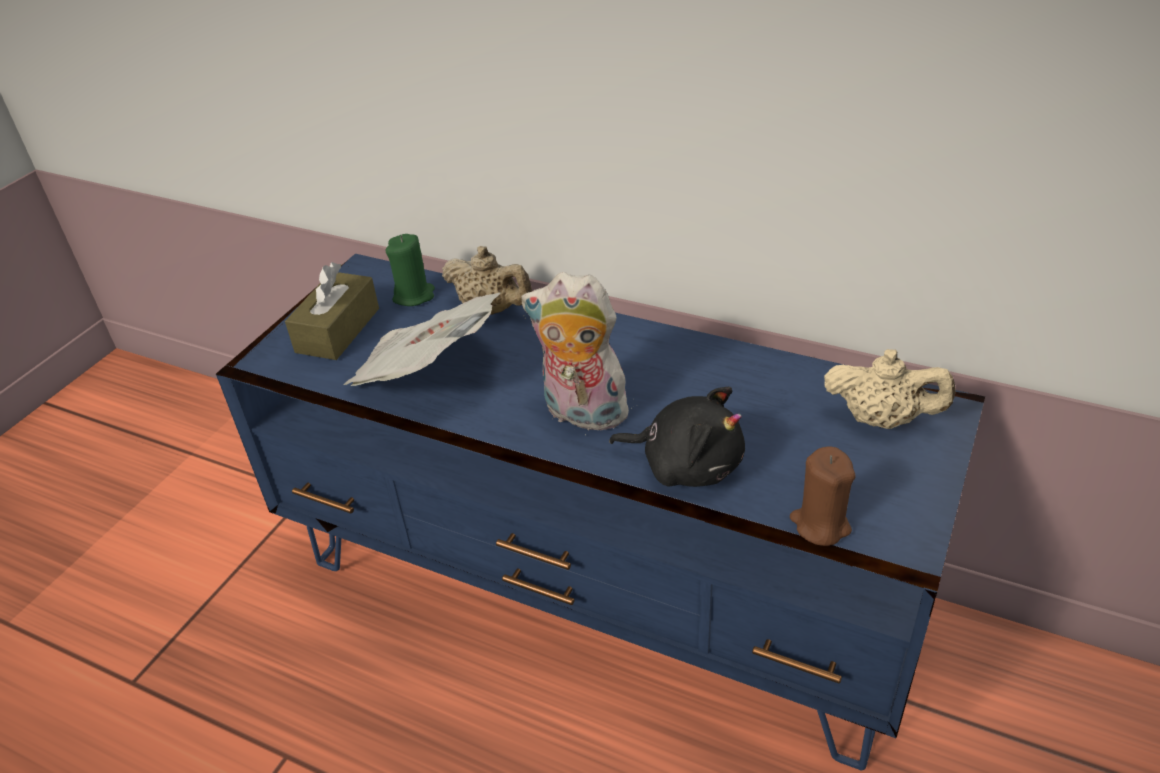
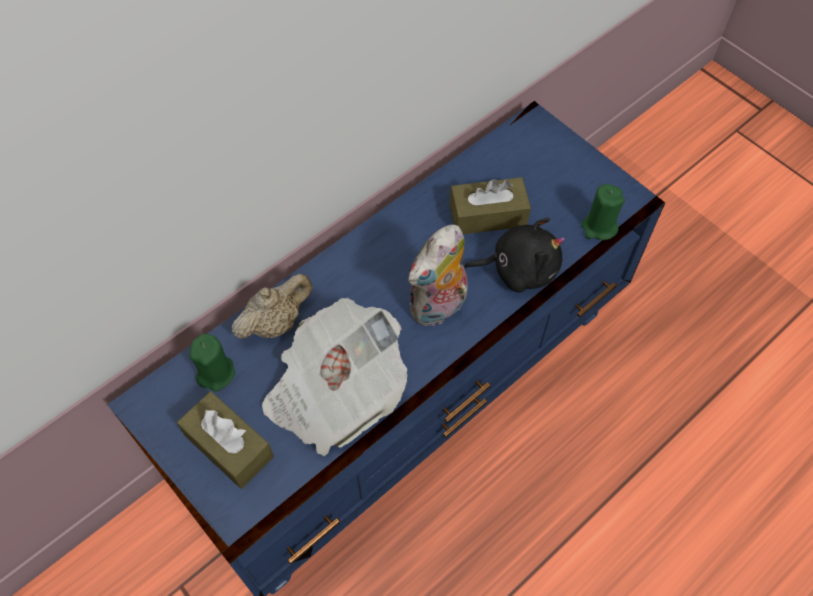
camera: 70 degrees left, 20 degrees up
(686, 464) = (519, 269): black plush toy -> black plush toy turned 45 degrees clockwise
(749, 412) = (488, 215): none -> brown tissue box
(820, 524) = (599, 227): brown candle -> green candle
(881, 420) = (529, 156): beige teapot -> none

